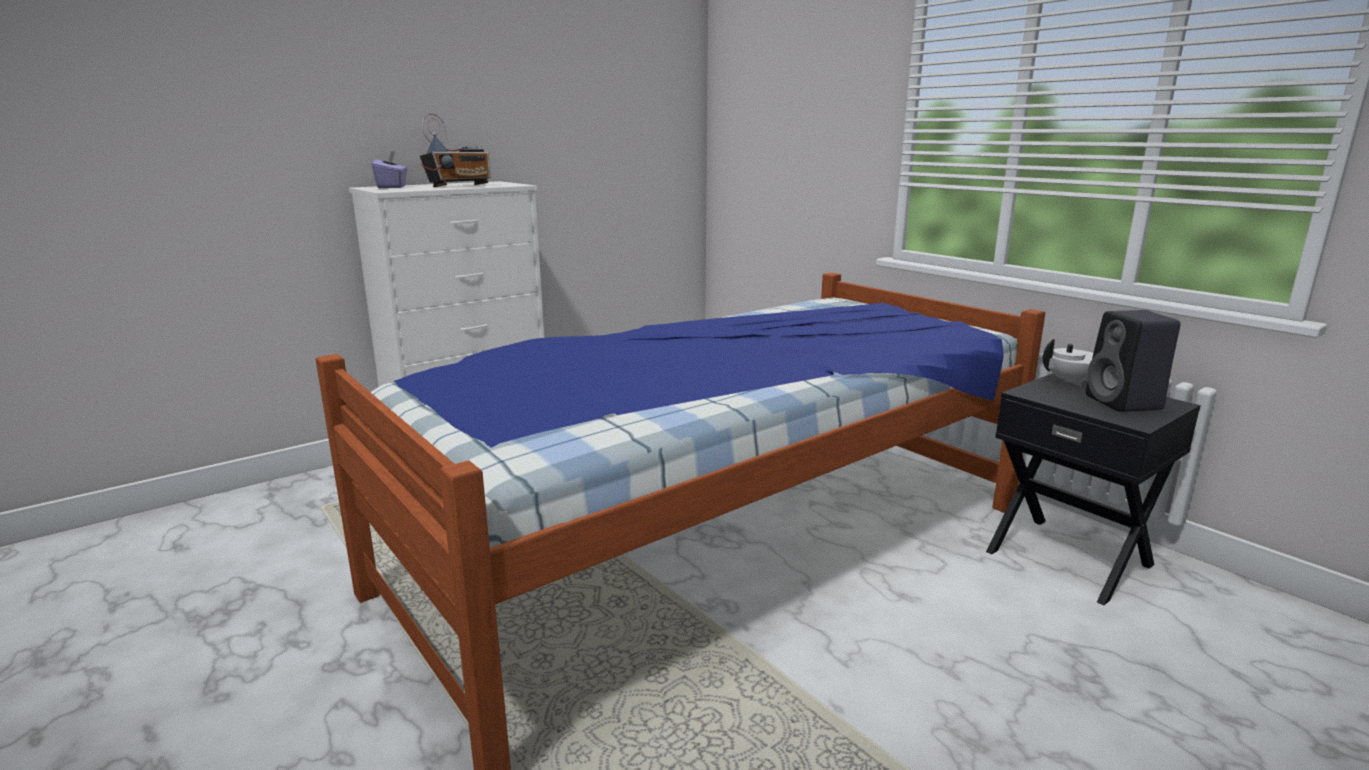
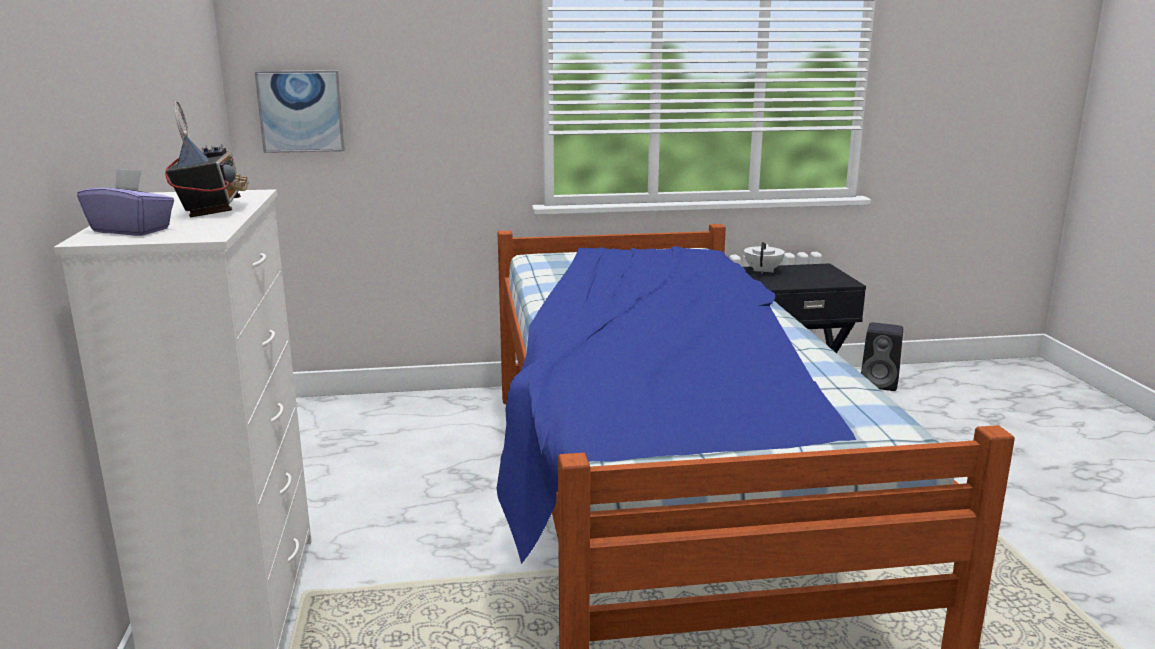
camera: 60 degrees left, 0 degrees up
(741, 153) = (301, 111): none -> picture
(1125, 403) = (813, 274): black speaker -> black speaker (880, 383)

